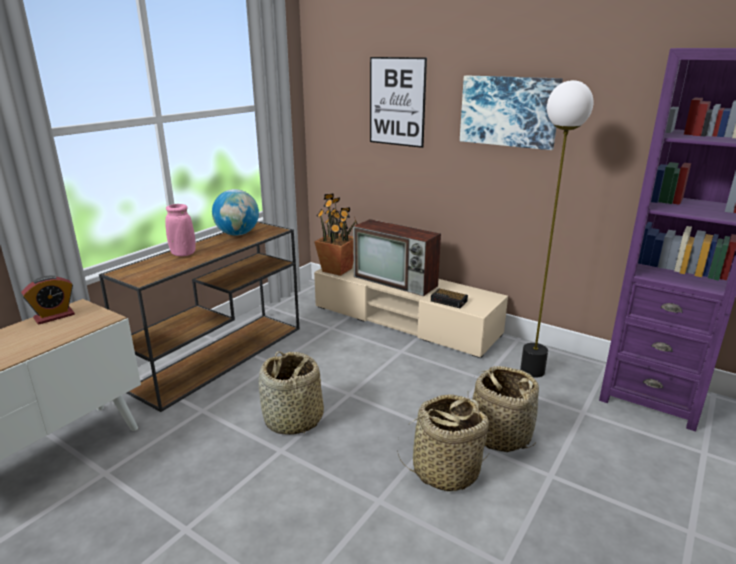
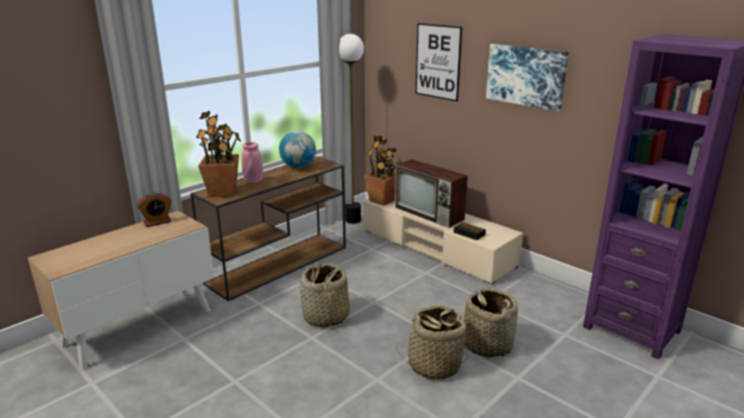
camera: 10 degrees right, 0 degrees up
(145, 270) = (223, 192): none -> potted plant
(532, 371) = (533, 298): floor lamp -> floor lamp (353, 220)

